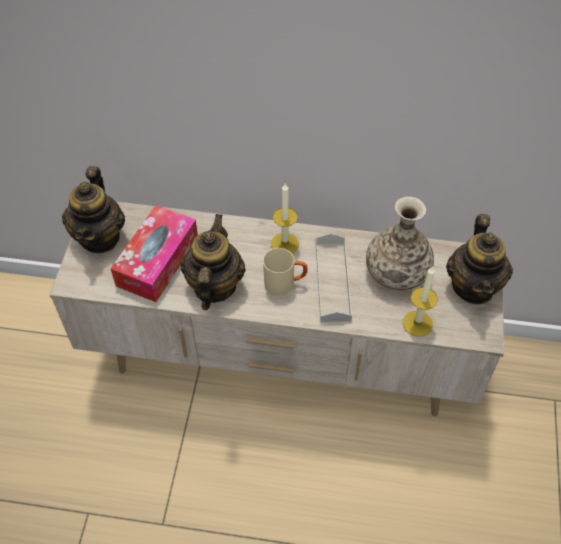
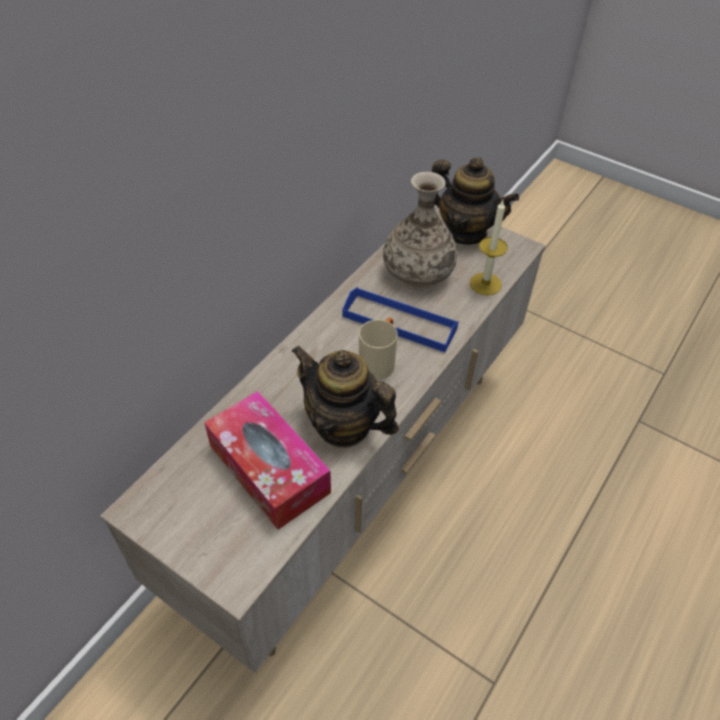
camera: 65 degrees left, 5 degrees down
(100, 237) = (183, 520): teapot -> none
(285, 244) = (326, 341): candle -> none
(332, 281) = (399, 322): grey tray -> blue tray

